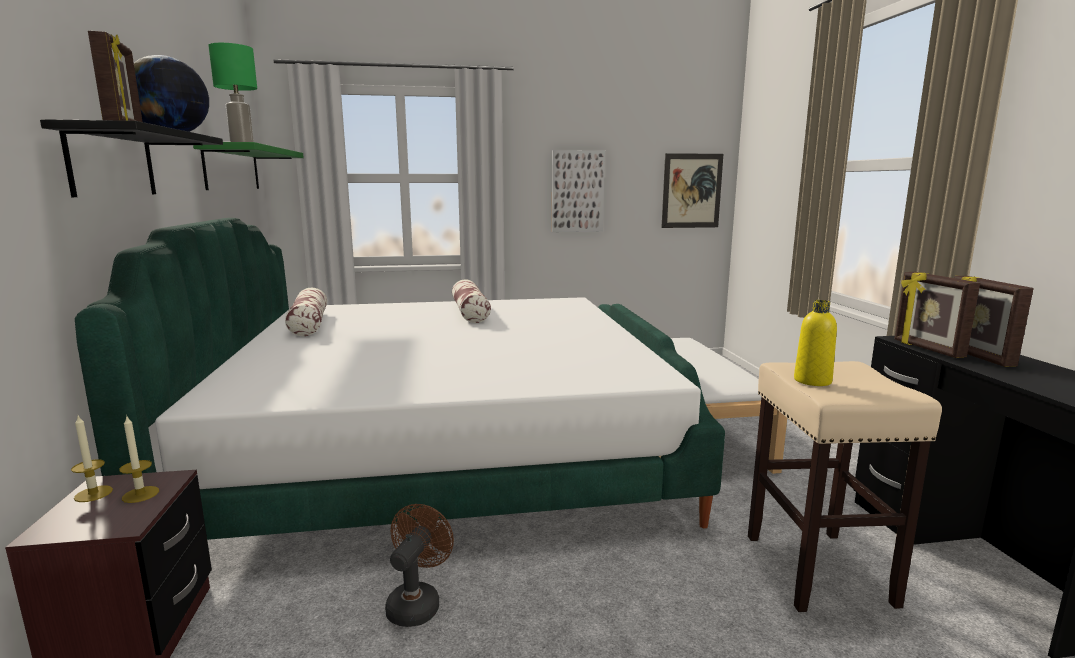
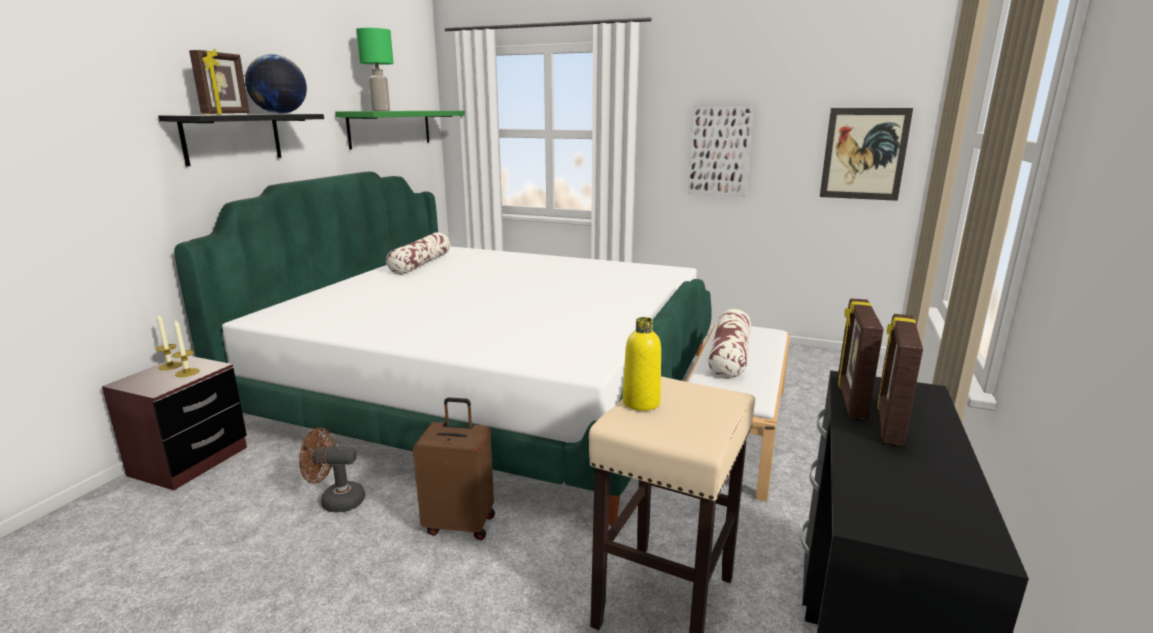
camera: 30 degrees right, 5 degrees up
(417, 602) = (336, 501): brown fan -> brown fan turned 135 degrees counterclockwise
(470, 312) = (556, 270): pillow -> pillow (729, 356)
(580, 574) = (460, 523): none -> brown suitcase

